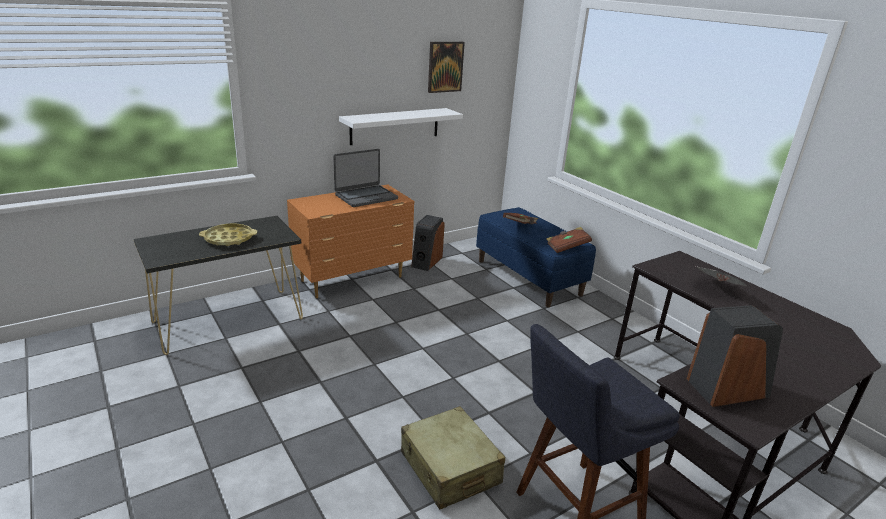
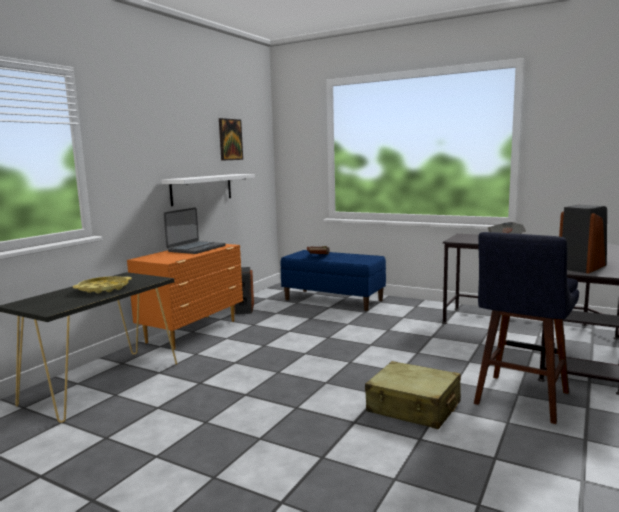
camera: 25 degrees left, 15 degrees down
(567, 247) = (367, 259): brown book -> none

